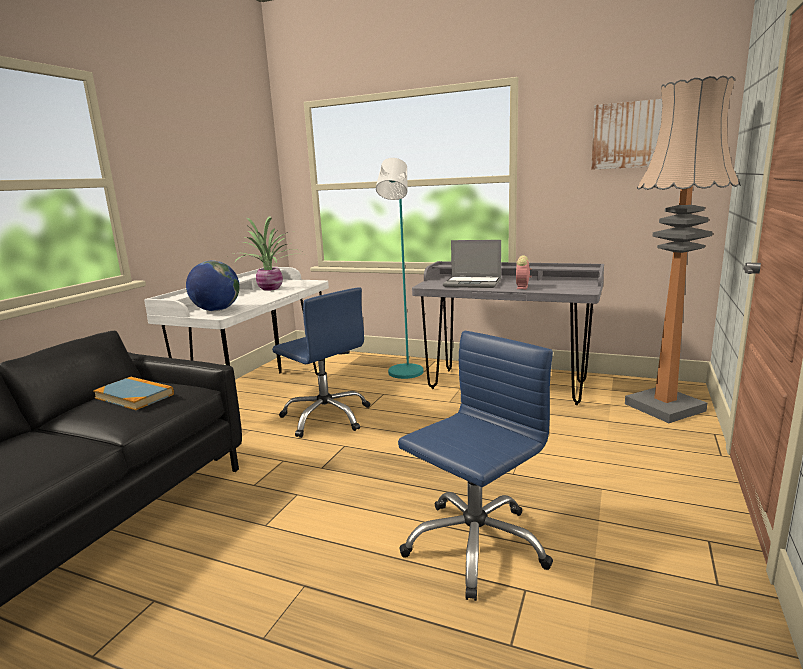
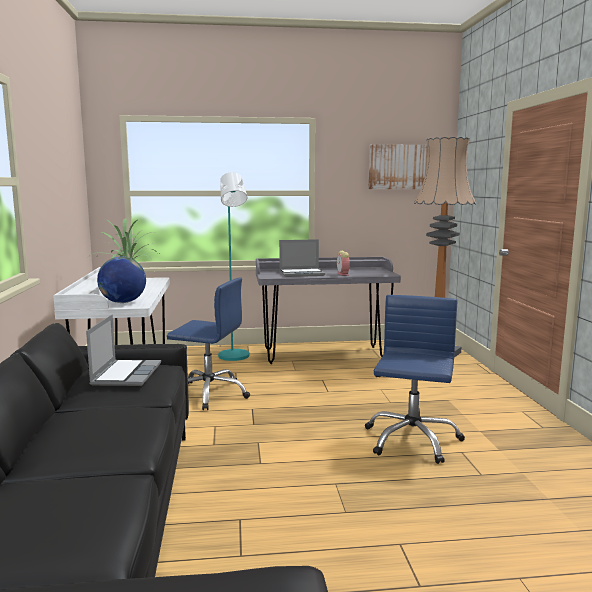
camera: 30 degrees left, 5 degrees down
(134, 396) = (126, 374): book -> laptop

